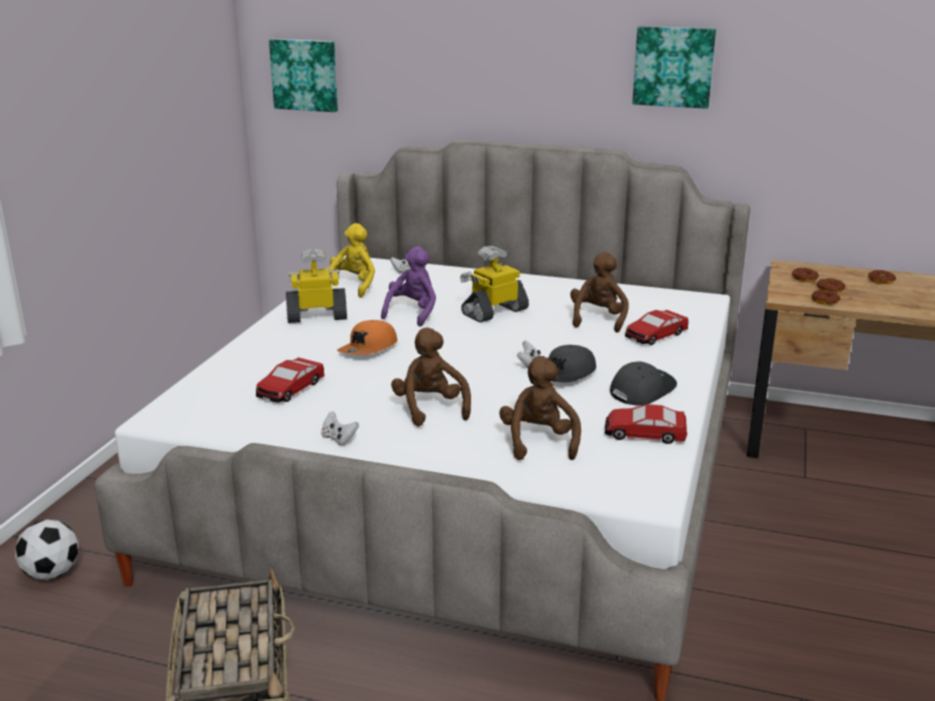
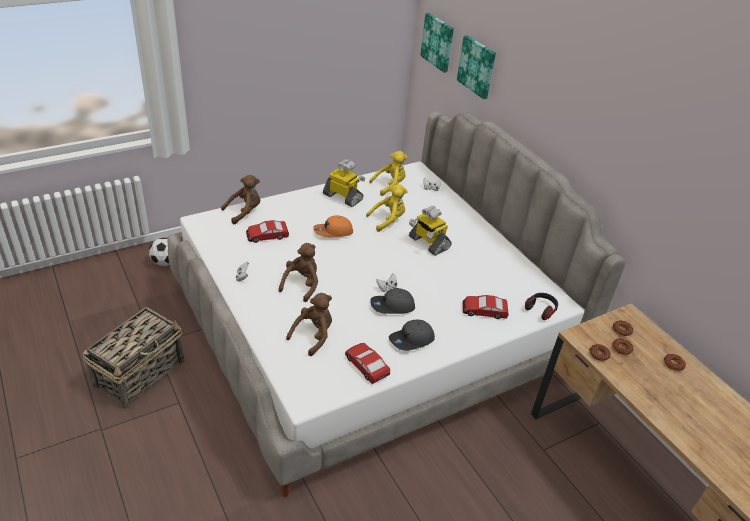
camera: 40 degrees right, 15 degrees up
(412, 313) = (388, 220): purple plush toy -> yellow plush toy
(494, 312) = (428, 243): toy robot -> toy robot turned 135 degrees counterclockwise
(598, 319) = (472, 281): brown plush toy -> brown plush toy (244, 212)
(641, 390) = (412, 340): grey cap -> grey cap turned 150 degrees clockwise
(673, 66) = (613, 138): picture -> picture (477, 66)
(698, 311) = (541, 310): none -> headphones

